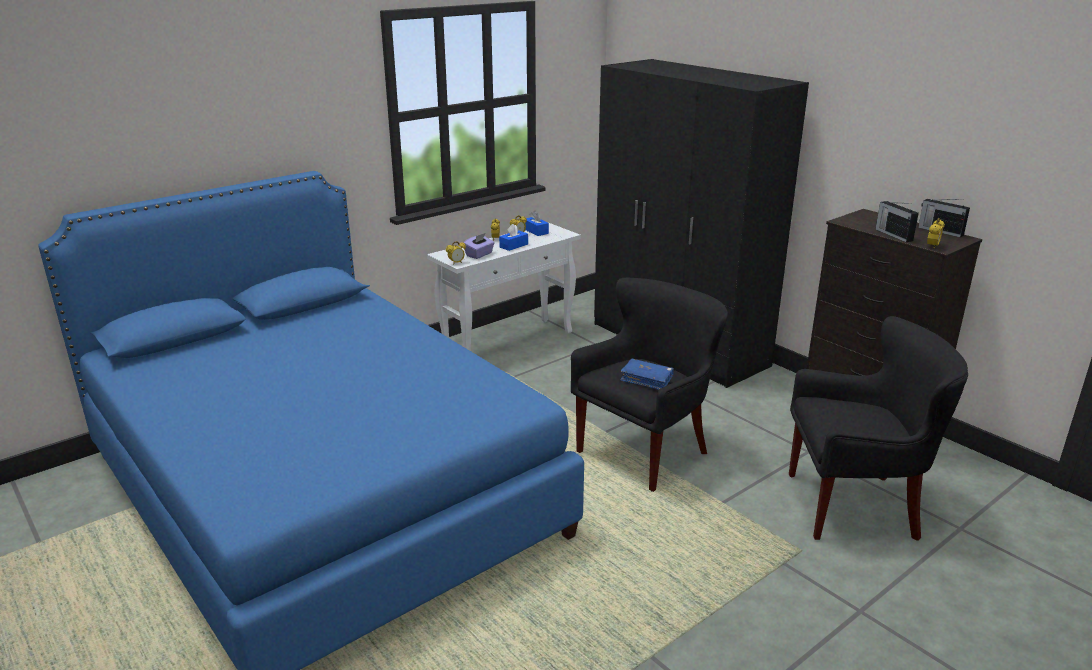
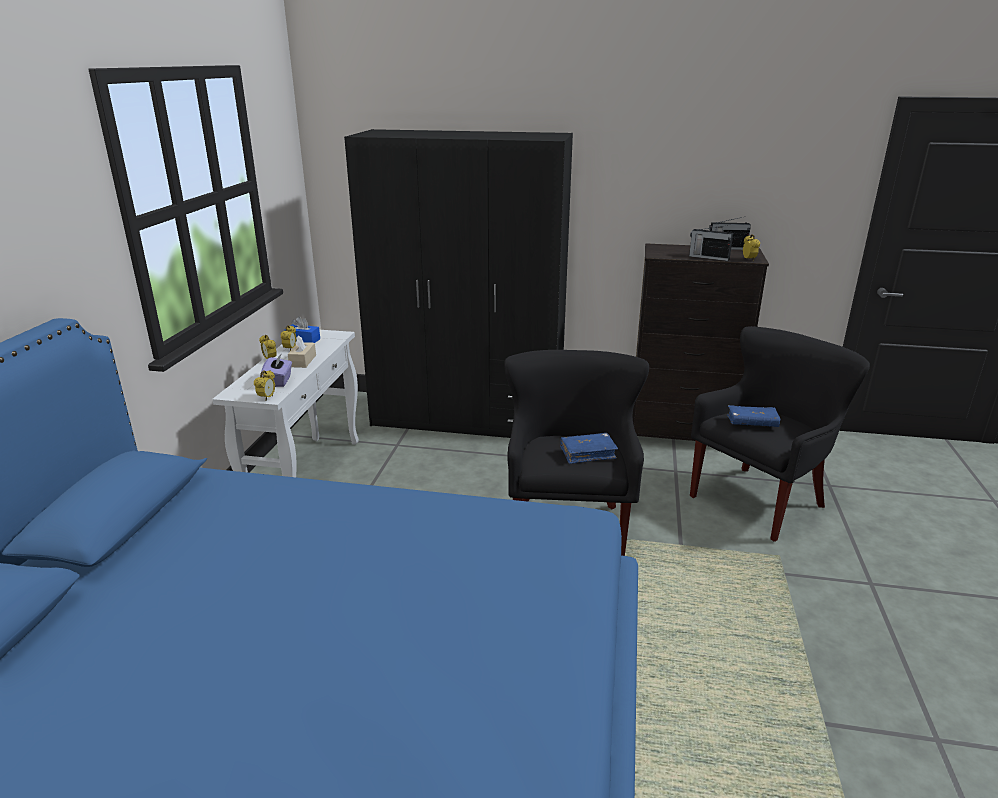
camera: 40 degrees left, 0 degrees up
(513, 246) = (303, 361): blue tissue box -> beige tissue box
(837, 412) = (752, 423): none -> blue book

